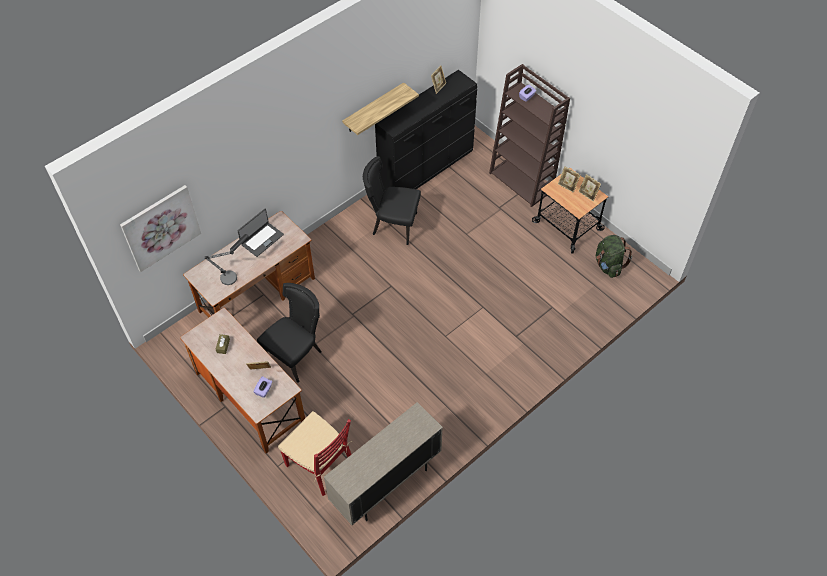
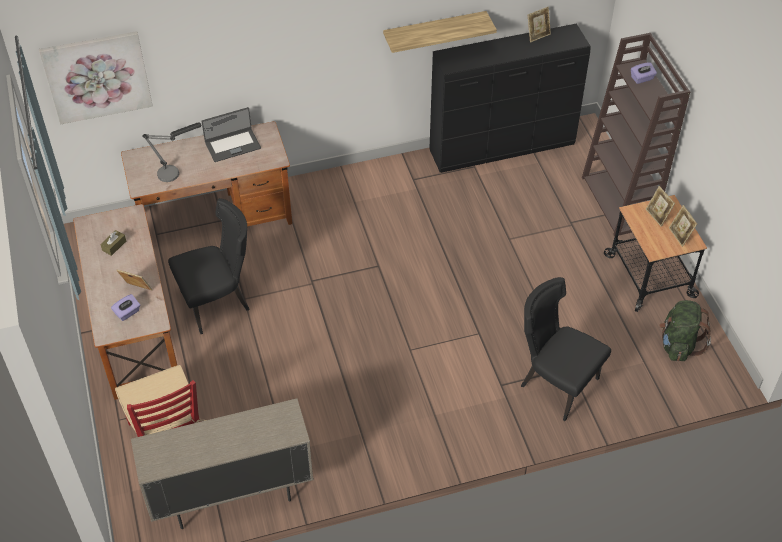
camera: 25 degrees right, 5 degrees down
(392, 225) = (422, 197): black chair -> black chair (555, 383)

